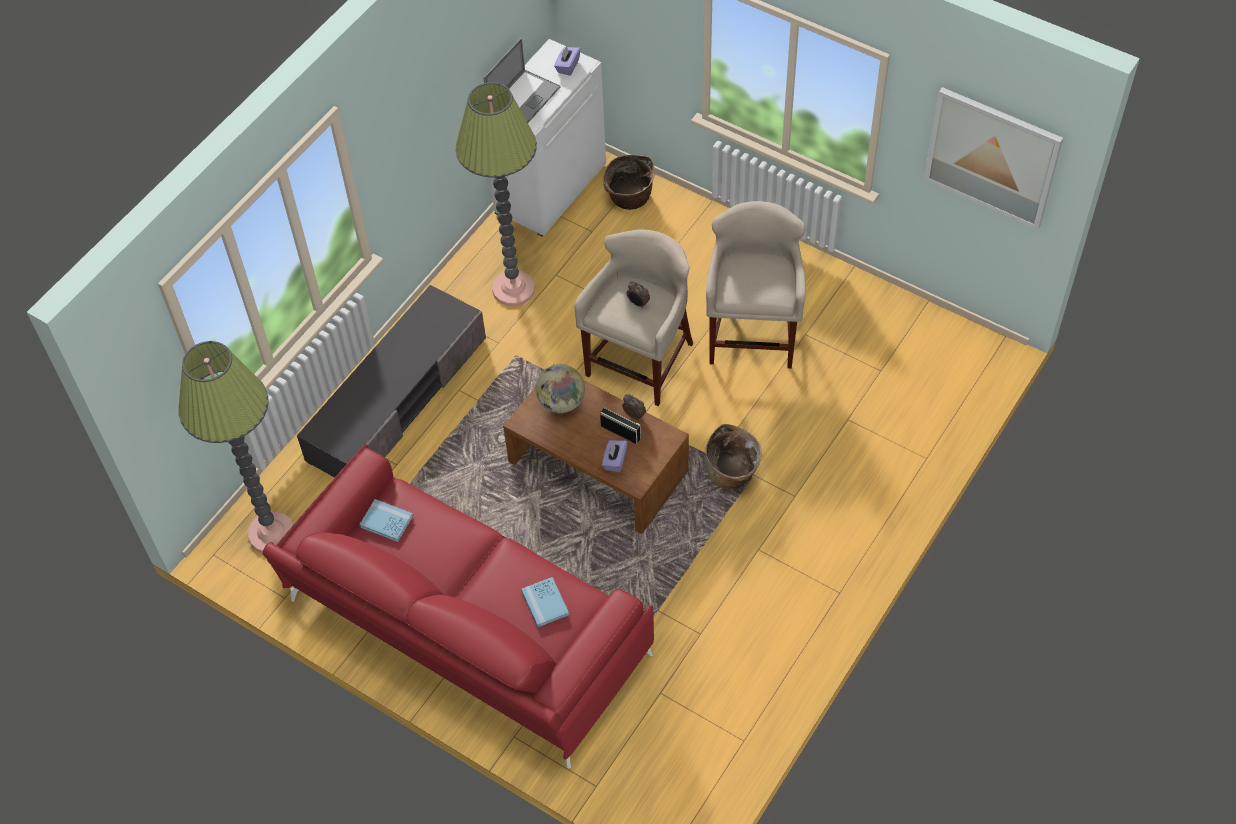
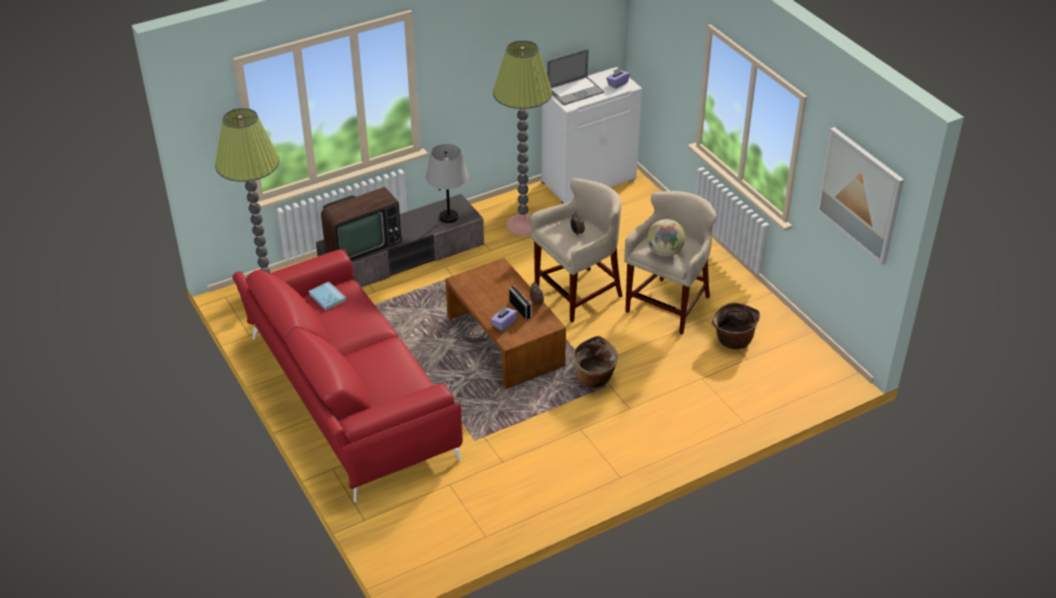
camera: 25 degrees right, 15 degrees down
(355, 413) = (360, 243): none -> television
(438, 327) = (448, 217): none -> grey table lamp
(545, 603) = (392, 378): blue book -> none
(561, 402) = (493, 279): globe -> globe (664, 252)
(629, 199) = (638, 203): basket -> basket (732, 341)

